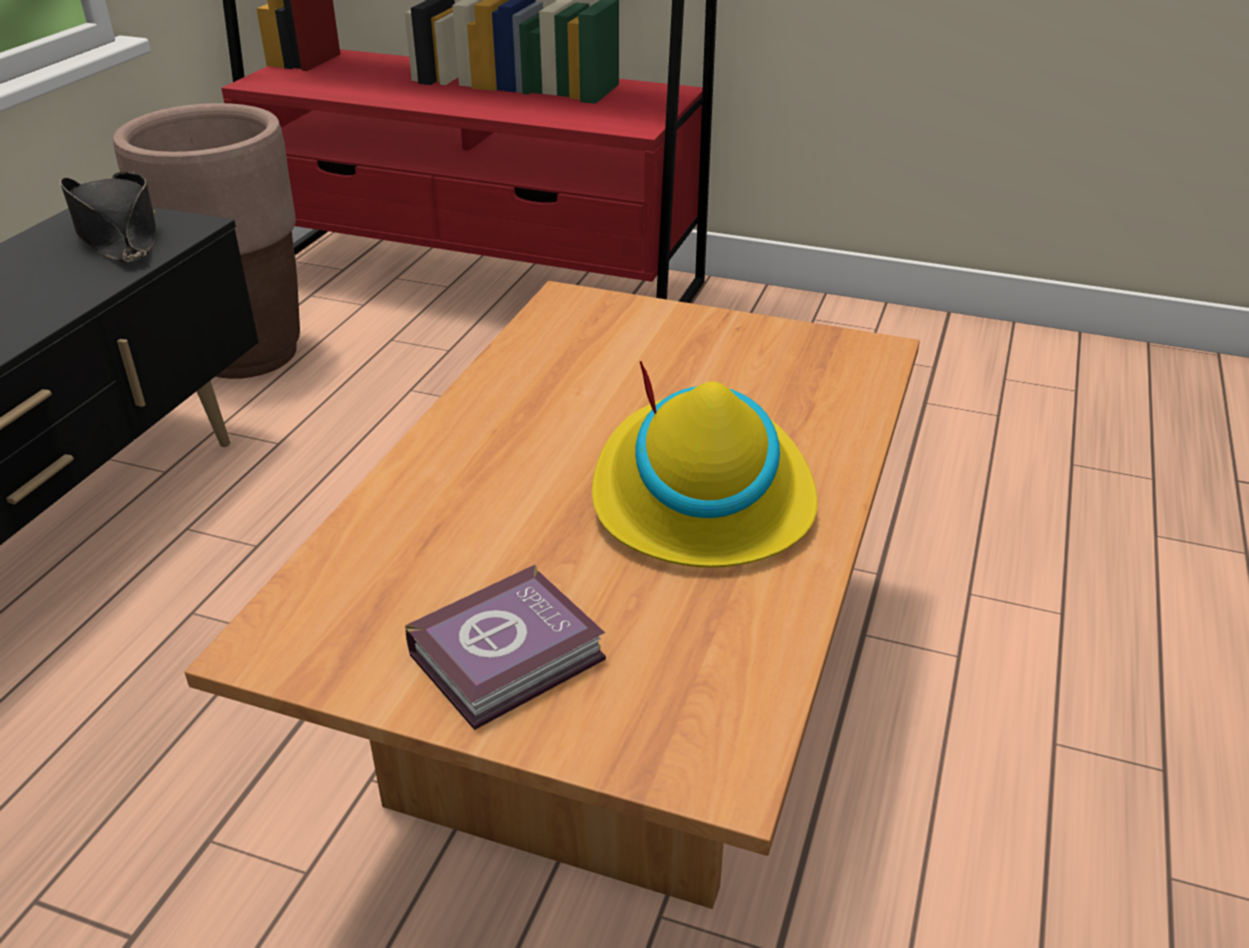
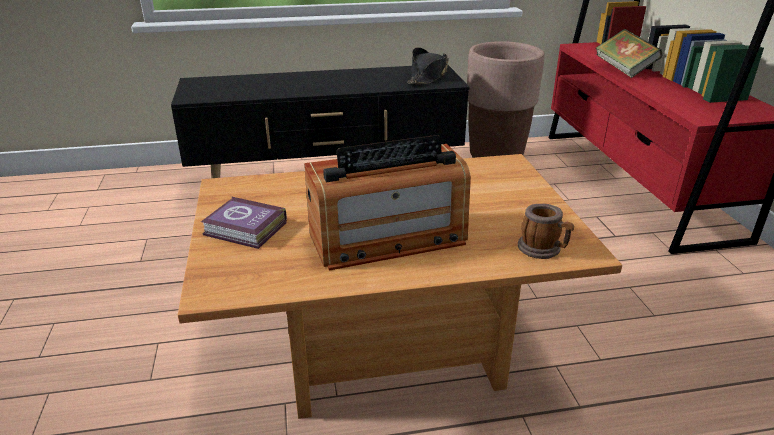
camera: 60 degrees right, 5 degrees down
(409, 96) = (624, 70): none -> book
(700, 495) = (388, 238): yellow hat -> radio
(843, 376) = (543, 249): none -> mug

